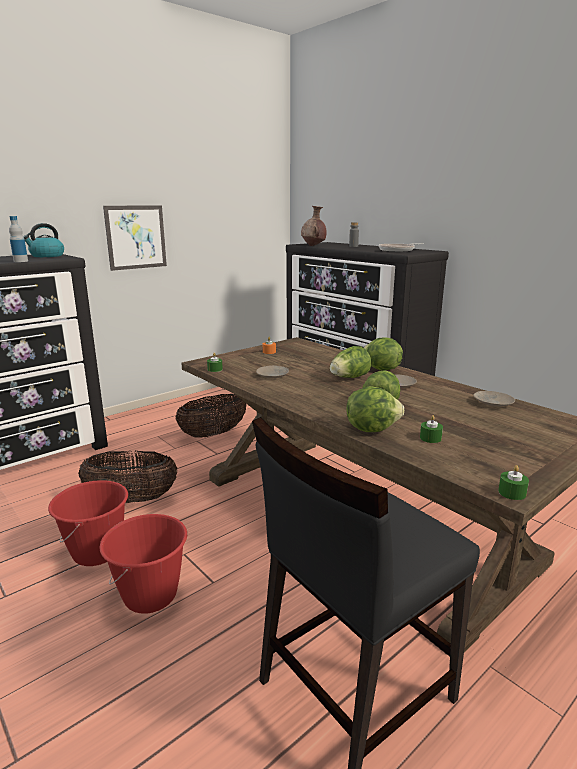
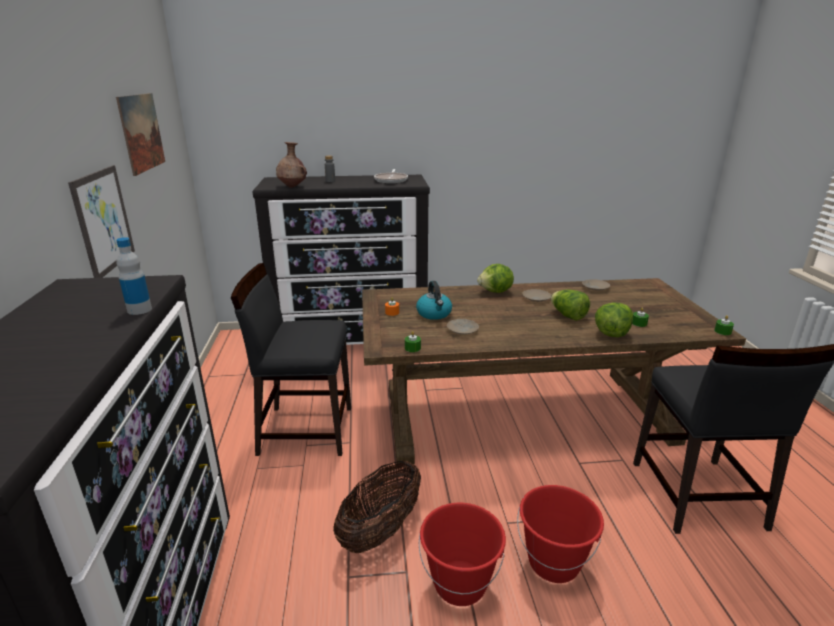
camera: 55 degrees left, 5 degrees up
(46, 256) = (97, 289): kettle -> kettle (434, 314)
(212, 191) = (142, 132): none -> picture
(213, 434) = (305, 430): basket -> black chair
(349, 378) = (502, 307): lettuce -> none

